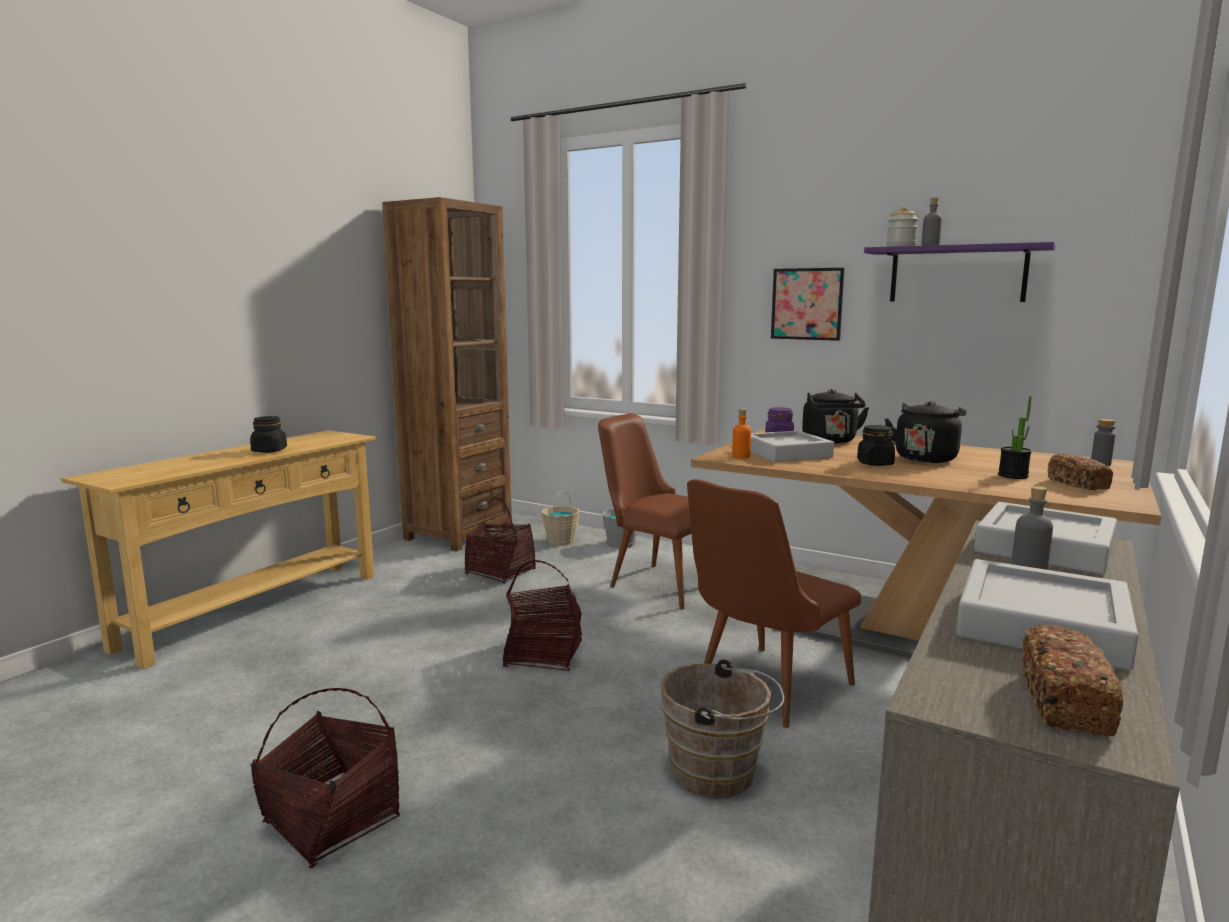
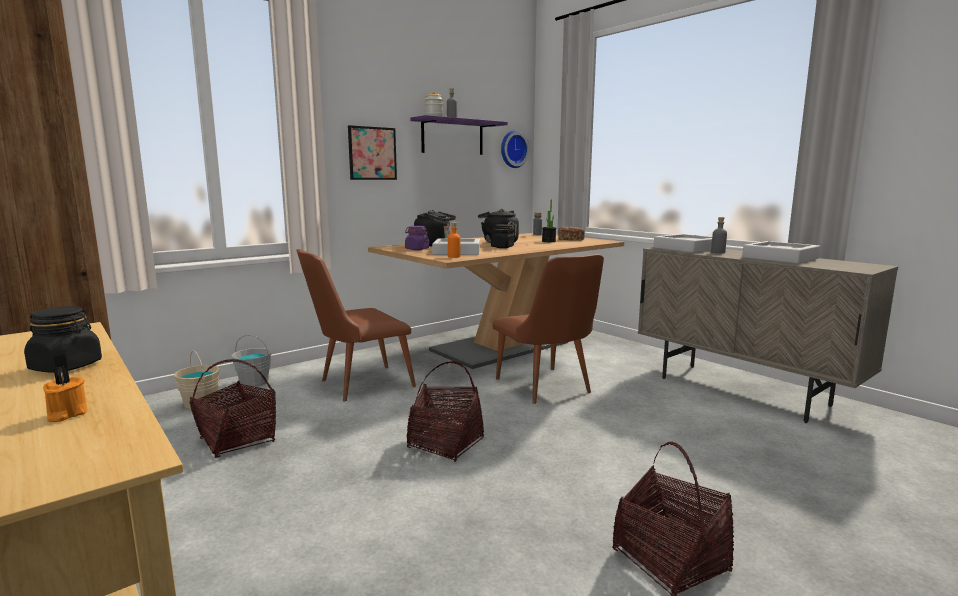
camera: 70 degrees left, 0 degrees up
(187, 465) = (66, 414): none -> orange candle
(719, 774) = (632, 416): brown bucket -> none
(1065, 703) = (850, 264): bread -> none
(1116, 290) = (512, 149): none -> wall clock

